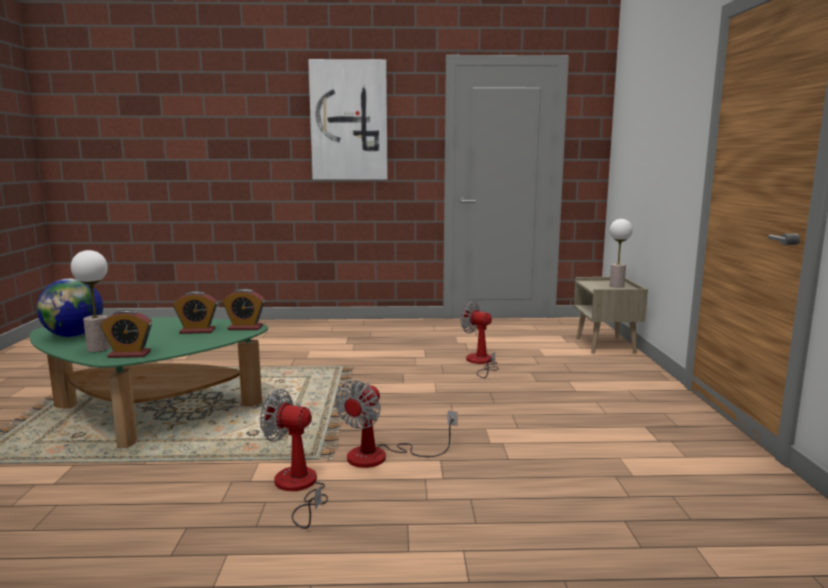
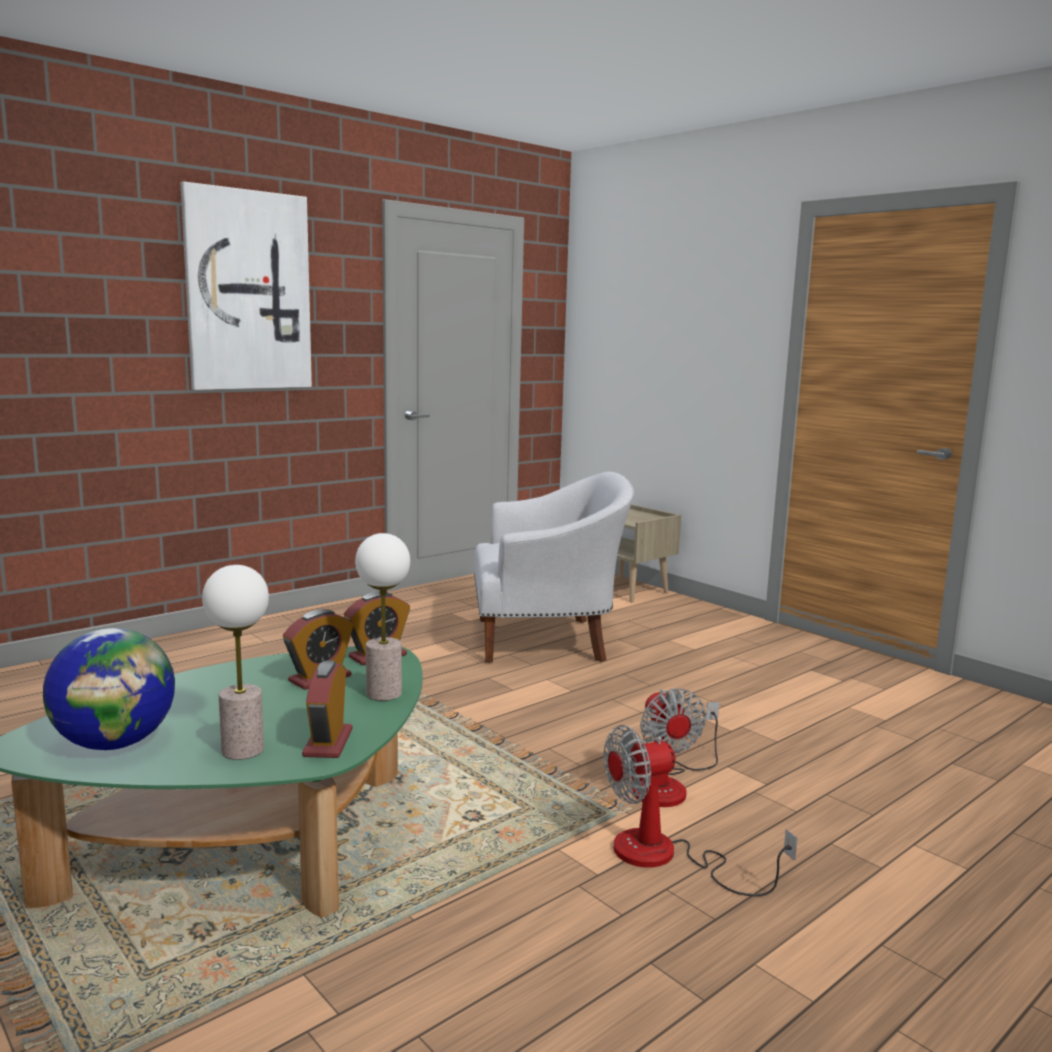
camera: 40 degrees left, 0 degrees up
(129, 354) = (328, 743): alarm clock -> alarm clock turned 135 degrees clockwise
(480, 363) = (547, 641): fan -> white armchair
(616, 286) = (636, 515): table lamp -> table lamp (383, 694)

